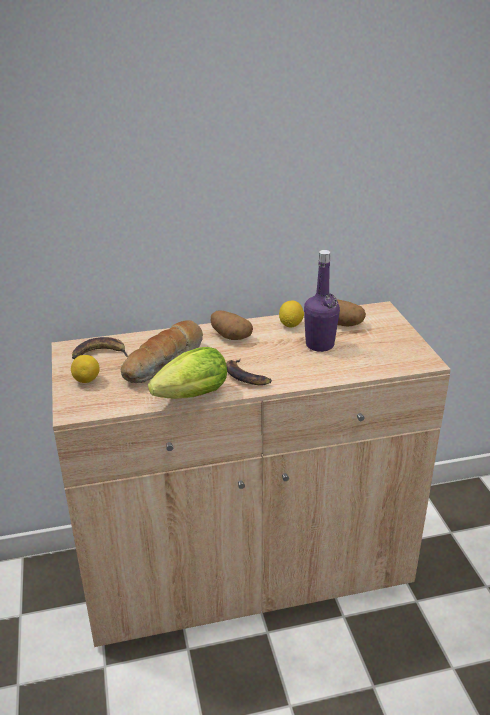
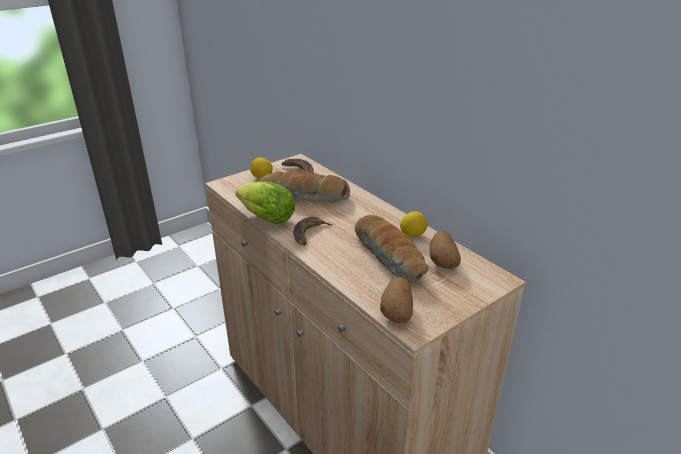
camera: 65 degrees right, 0 degrees up
(230, 336) = (365, 212): potato -> potato (397, 311)
(319, 345) = (390, 257): purple bottle -> bread

